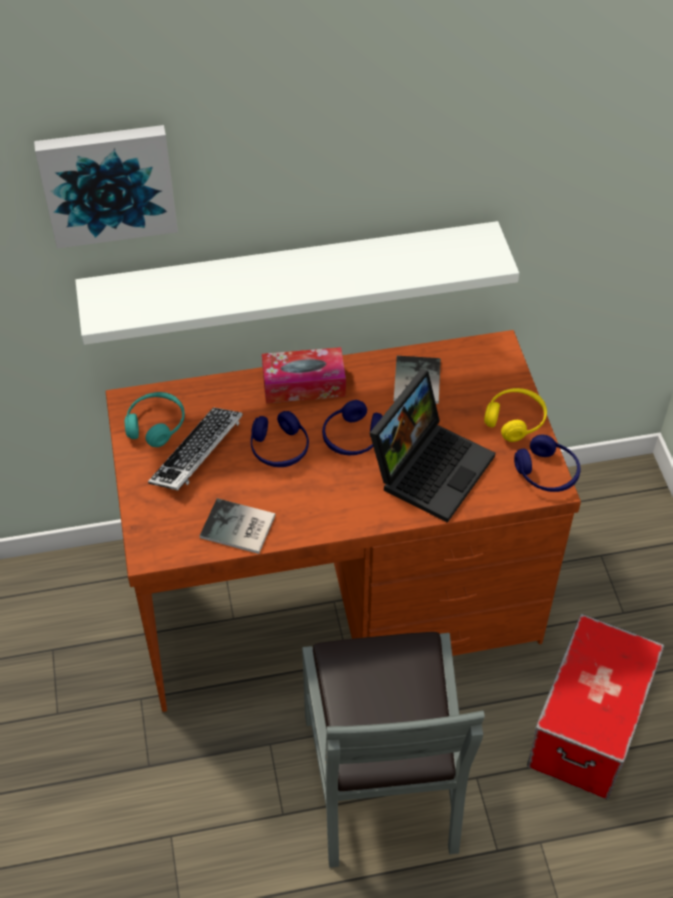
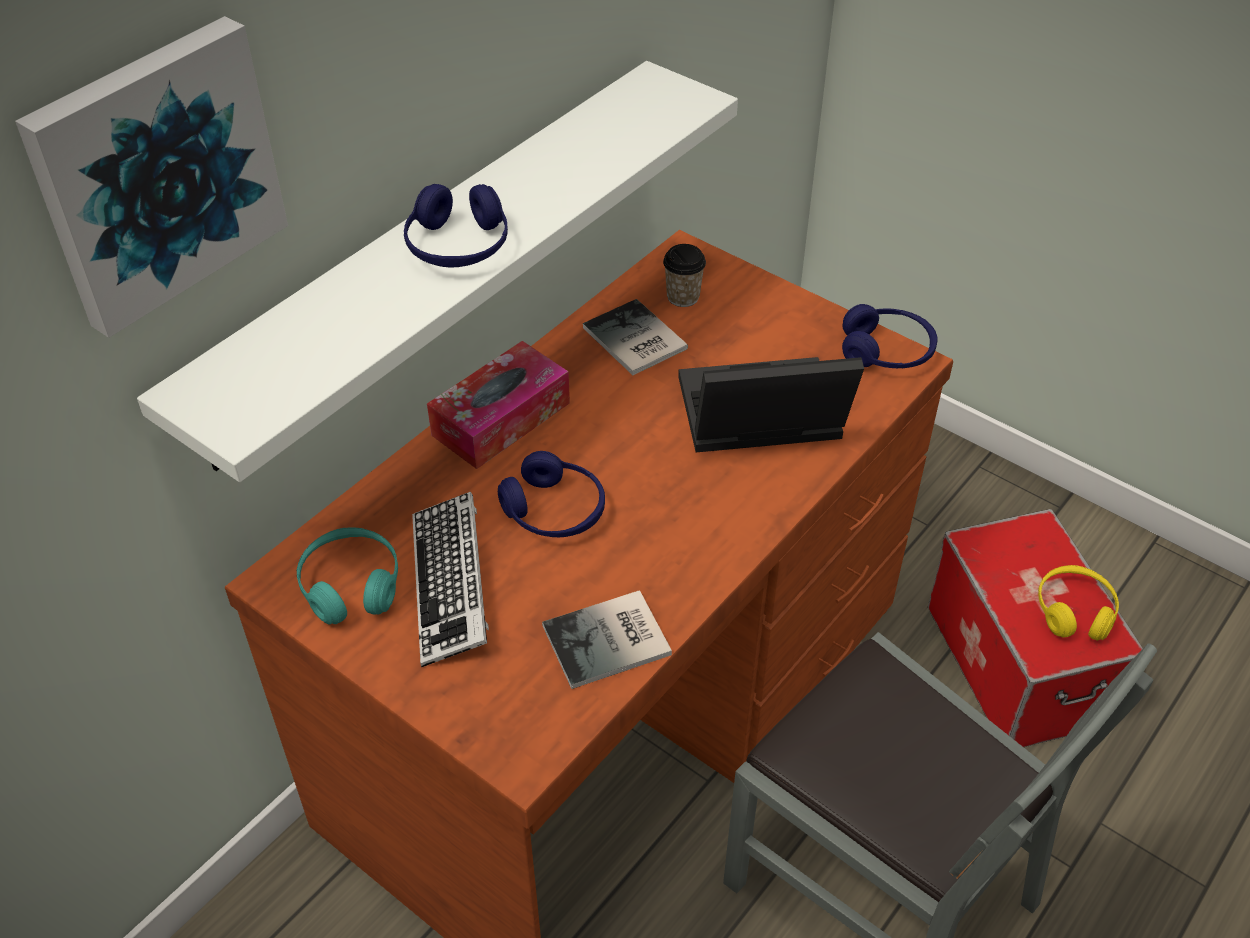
camera: 40 degrees left, 5 degrees down
(352, 437) = (631, 444): blue headphones -> blue headphones (458, 246)
(430, 466) = (757, 420): laptop -> laptop turned 90 degrees counterclockwise
(469, 372) = (683, 297): none -> cup
(515, 420) = (790, 318): yellow headphones -> yellow headphones (1074, 611)

